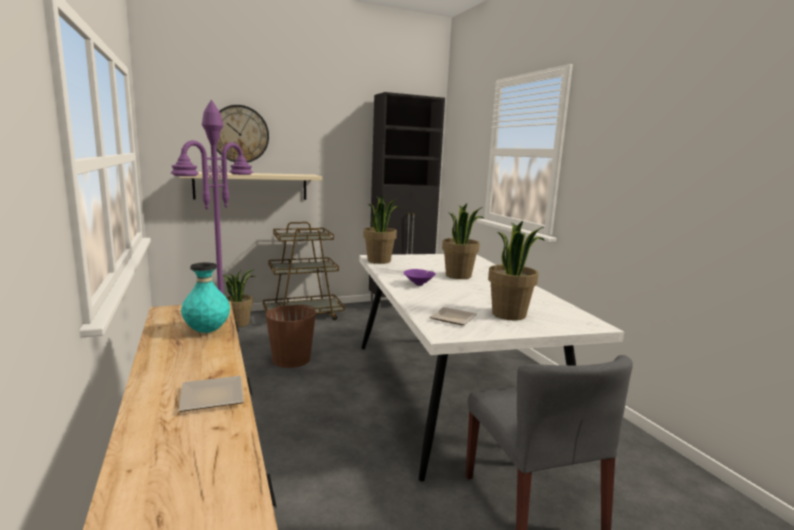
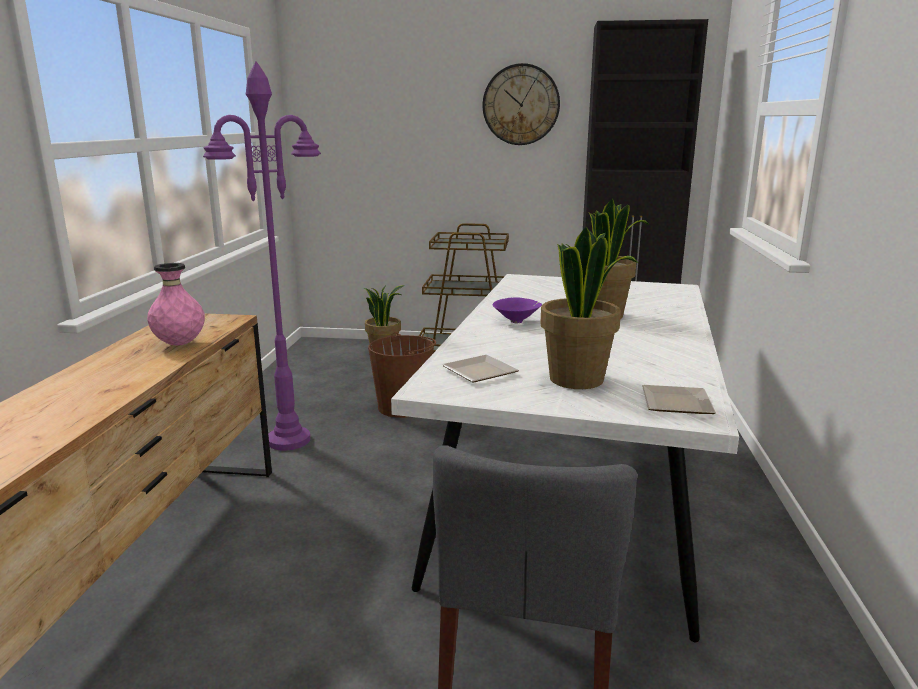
camera: 30 degrees right, 5 degrees up
(207, 331) = (180, 344): turquoise vase -> pink vase
(214, 397) = (78, 409): plate -> plate (679, 405)
(239, 134) = (399, 102): wall clock -> wall clock (521, 105)
(251, 186) = (413, 173): beige shelf -> none
(379, 261) = (519, 284): potted plant -> none

